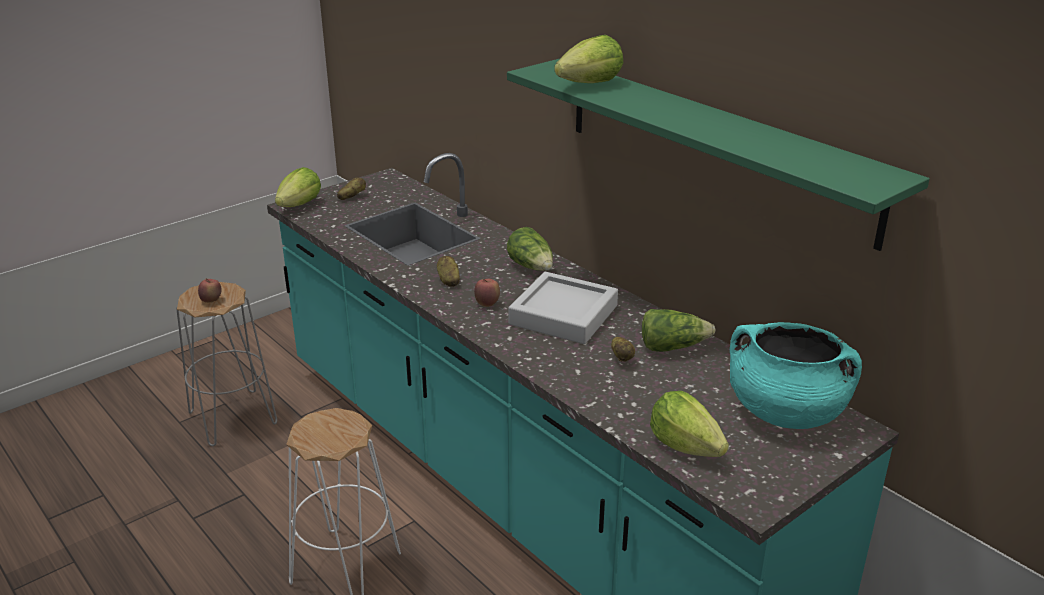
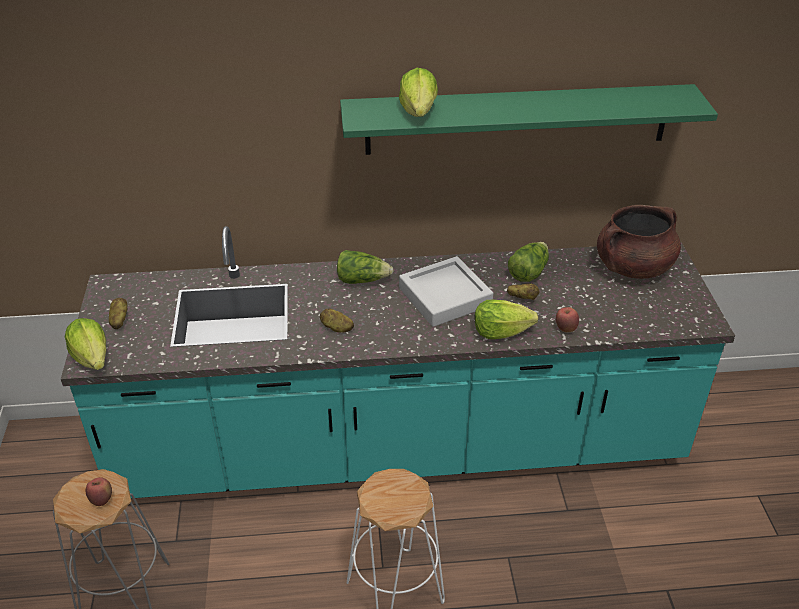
camera: 55 degrees left, 10 degrees up
(487, 304) = (393, 324): apple -> apple (565, 329)
(685, 445) = (637, 320): lettuce -> lettuce (500, 332)
(785, 412) = (633, 267): turquoise cooking pot -> brown cooking pot

